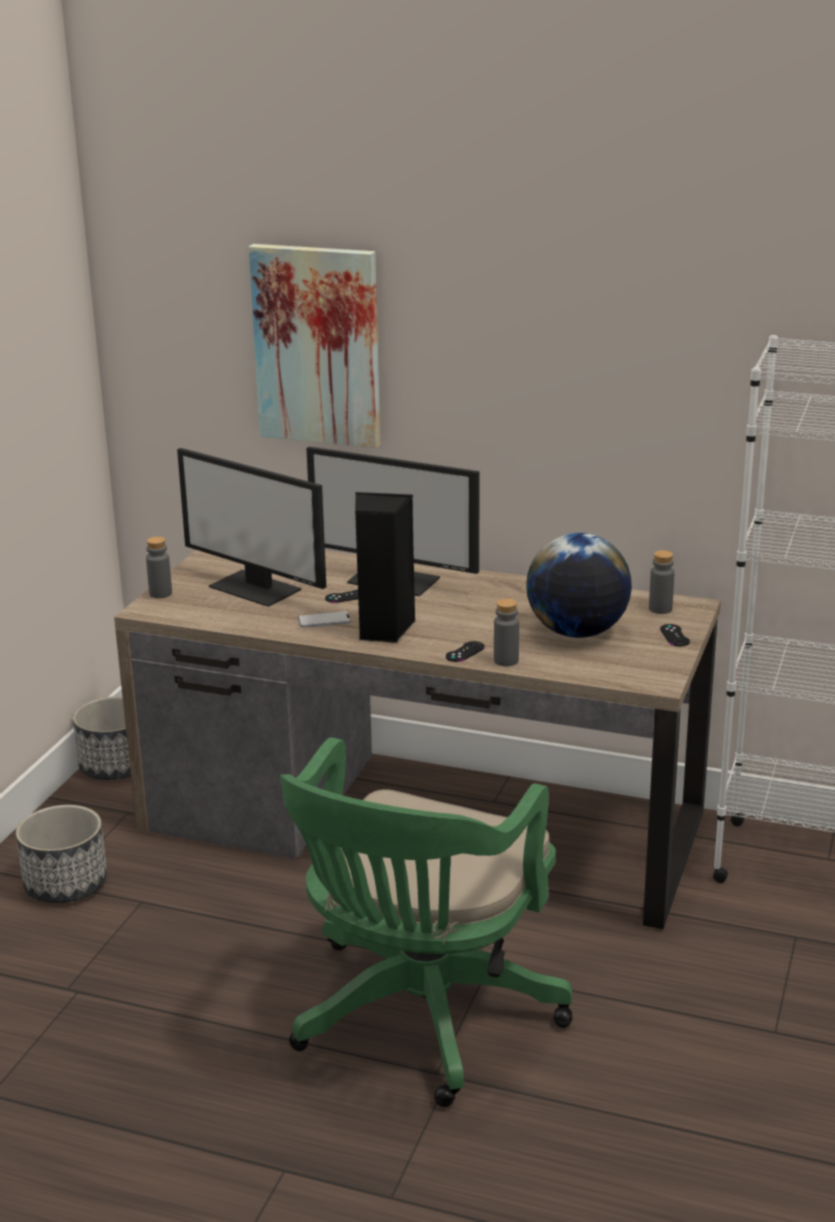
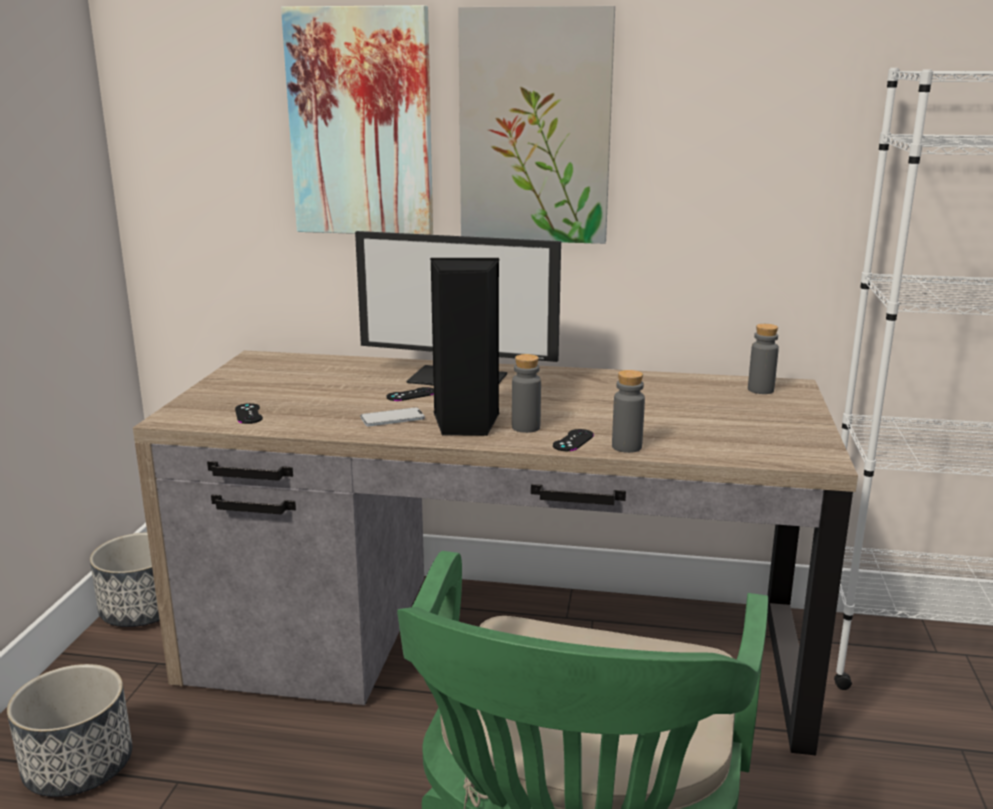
camera: 10 degrees left, 5 degrees down
(160, 593) = (190, 402): grey bottle -> grey bottle (526, 427)
(257, 588) = (304, 391): monitor -> none
(469, 360) = (535, 127): none -> picture
(577, 632) = (688, 415): globe -> none
(674, 635) = (796, 413): black game controller -> black game controller (248, 414)

